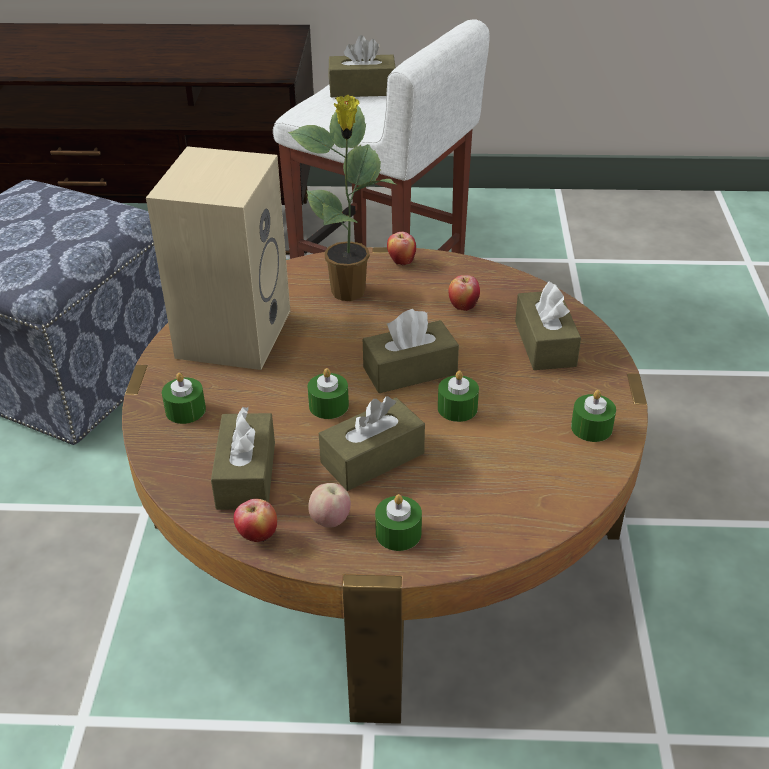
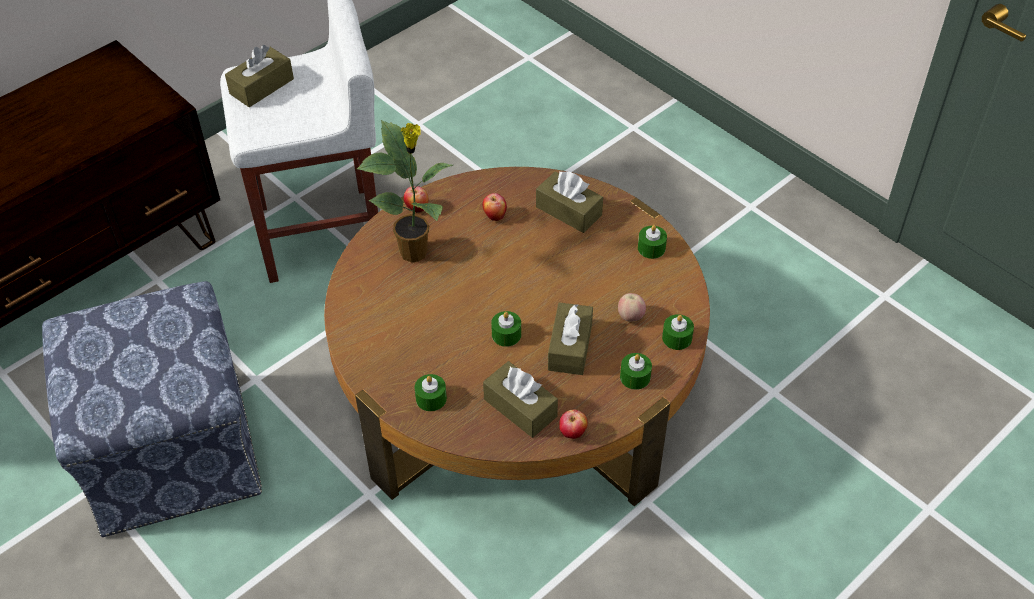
camera: 45 degrees left, 10 degrees up
(232, 332) = (383, 330): beige speaker -> none
(330, 521) = (595, 397): apple -> apple (630, 316)
(410, 370) = (520, 280): brown tissue box -> none
(457, 408) = (574, 285): green candle -> green candle (677, 338)

